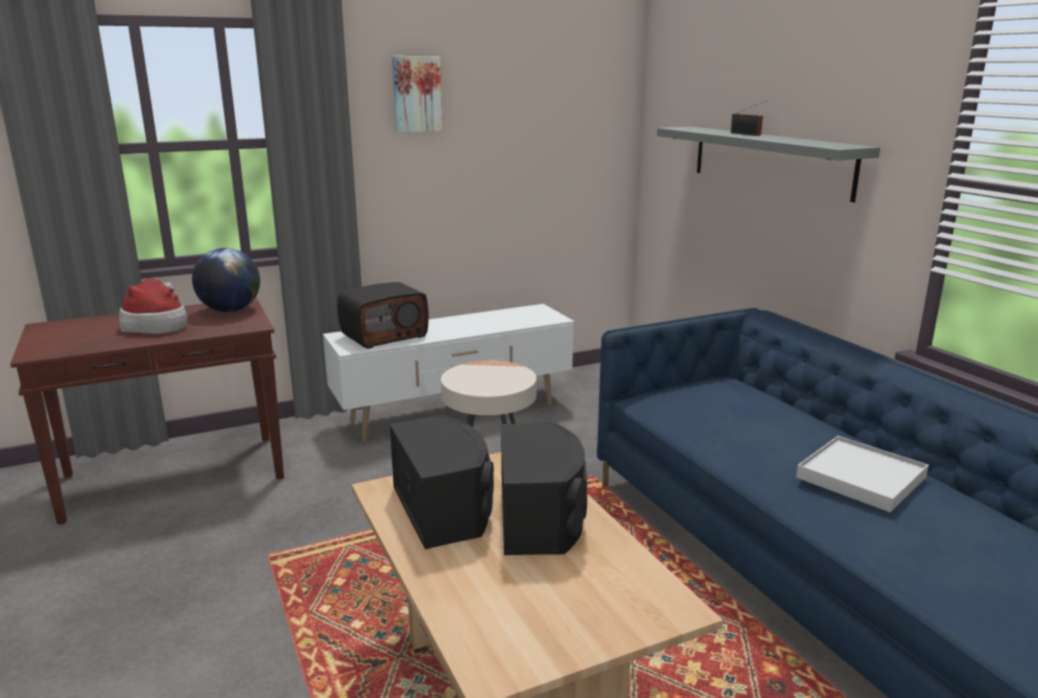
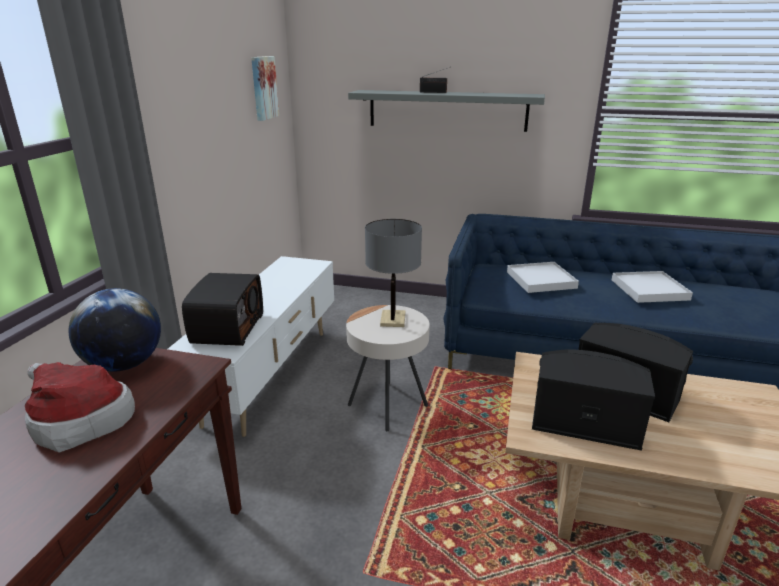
camera: 50 degrees left, 5 degrees up
(416, 94) = (170, 73): picture -> picture (263, 88)
(498, 377) = (393, 319): none -> grey table lamp
(739, 411) = (541, 280): none -> white tray

